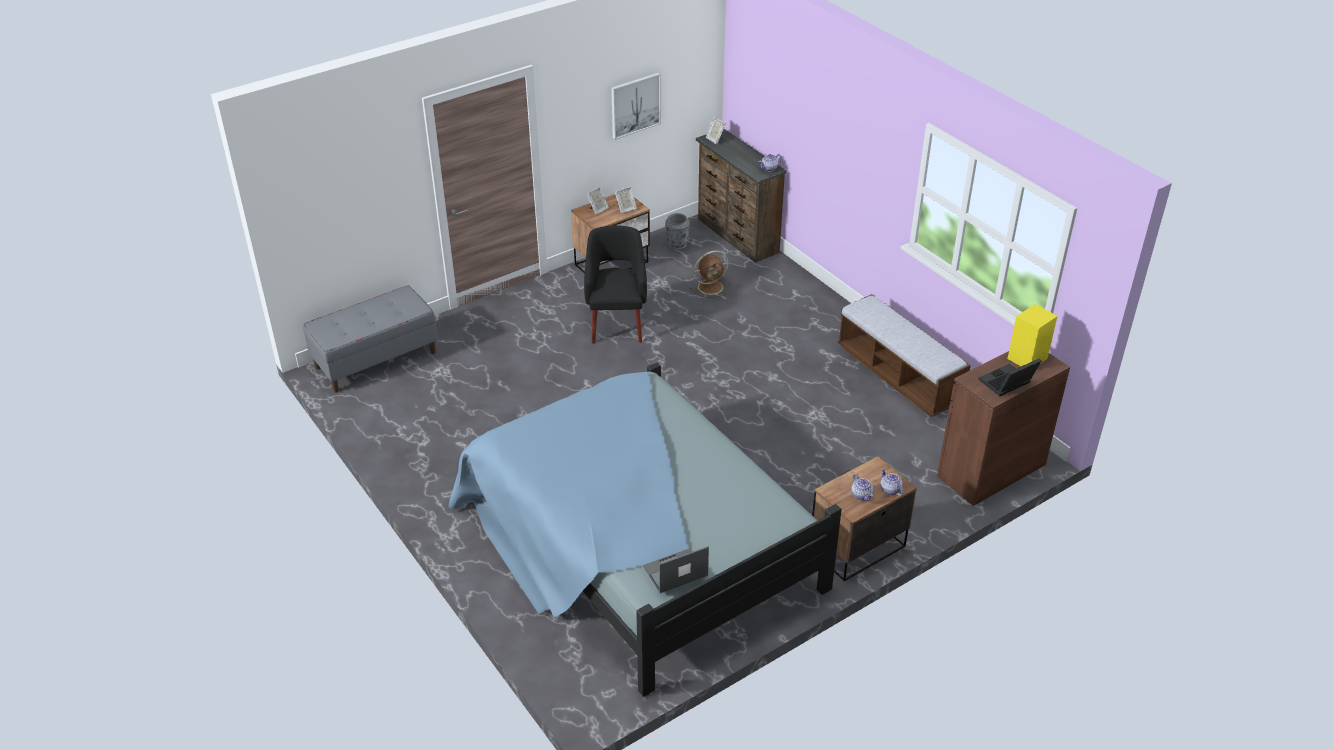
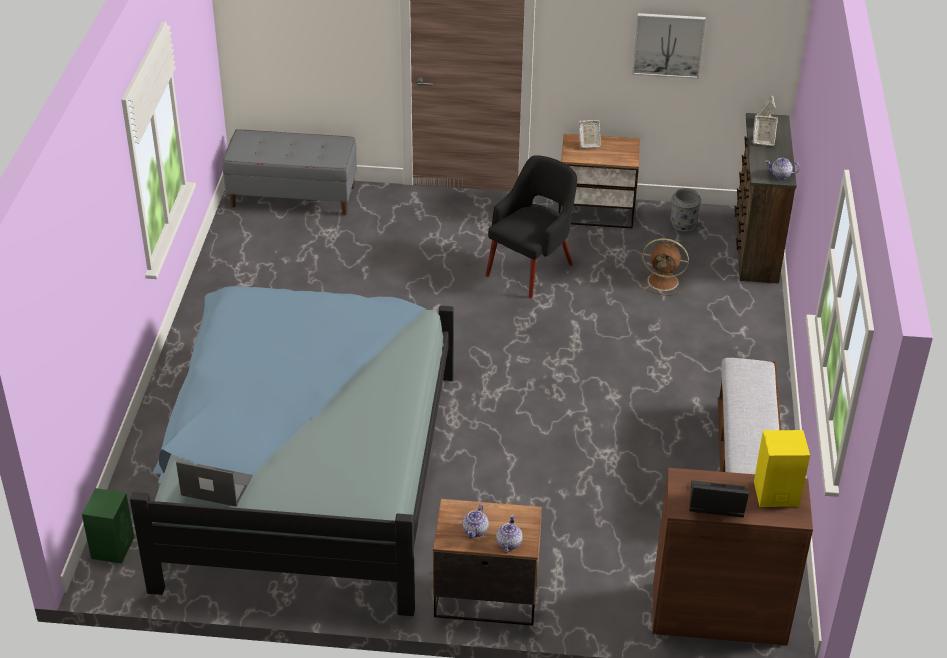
camera: 40 degrees right, 0 degrees up
(575, 683) = (113, 547): none -> green speaker
(626, 209) = (615, 156): picture frame -> picture frame (762, 142)

